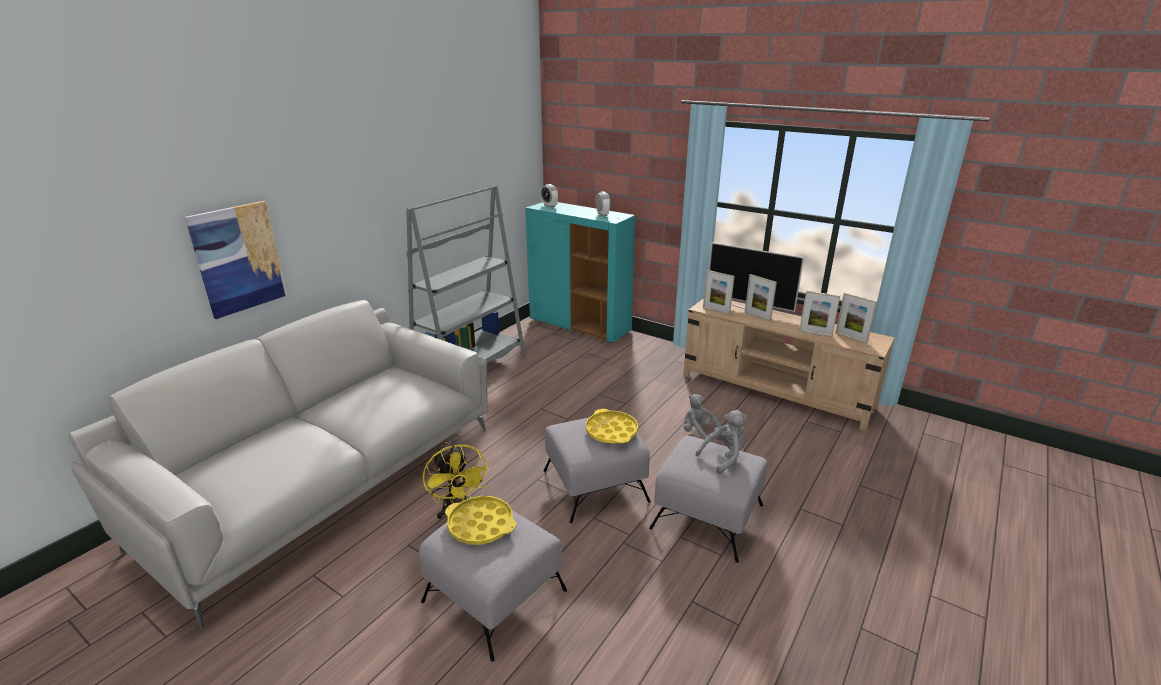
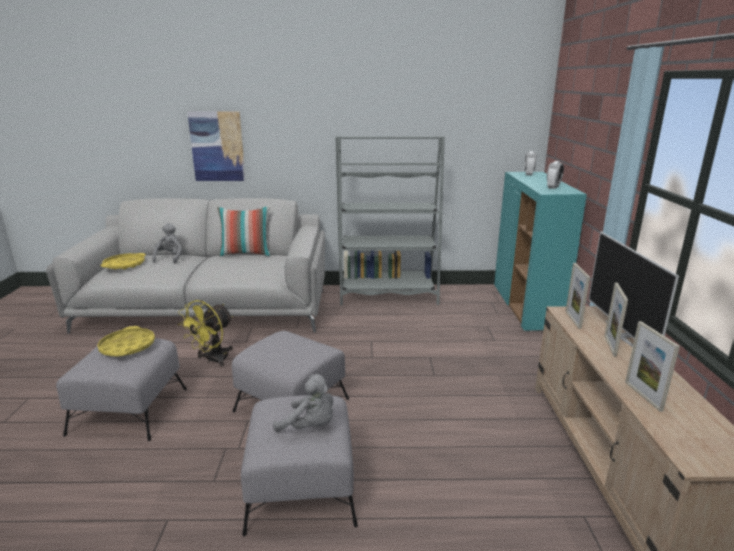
camera: 55 degrees right, 5 degrees down
(350, 387) = (246, 254): none -> pillow
(611, 431) = (296, 354): yellow tray -> yellow tray (124, 265)
(698, 433) = (440, 434): grey plush toy -> grey plush toy (170, 258)
(851, 338) = (691, 429): picture frame -> none

